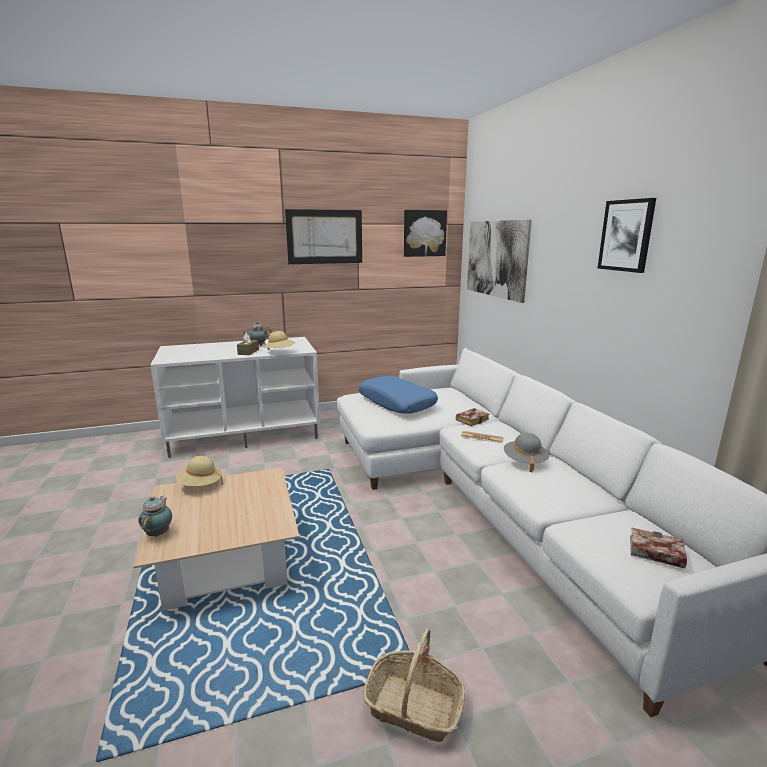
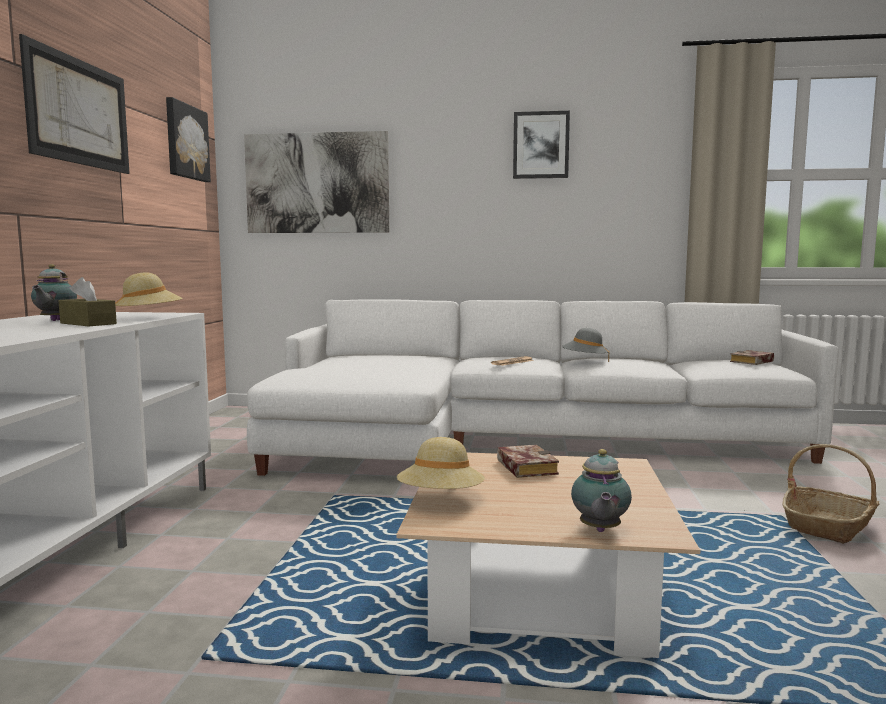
camera: 65 degrees left, 10 degrees down
(159, 533) = (599, 530): teapot -> teapot turned 105 degrees counterclockwise
(397, 403) = (357, 368): blue pillow -> none
(472, 419) = (459, 359): book -> book (523, 467)

